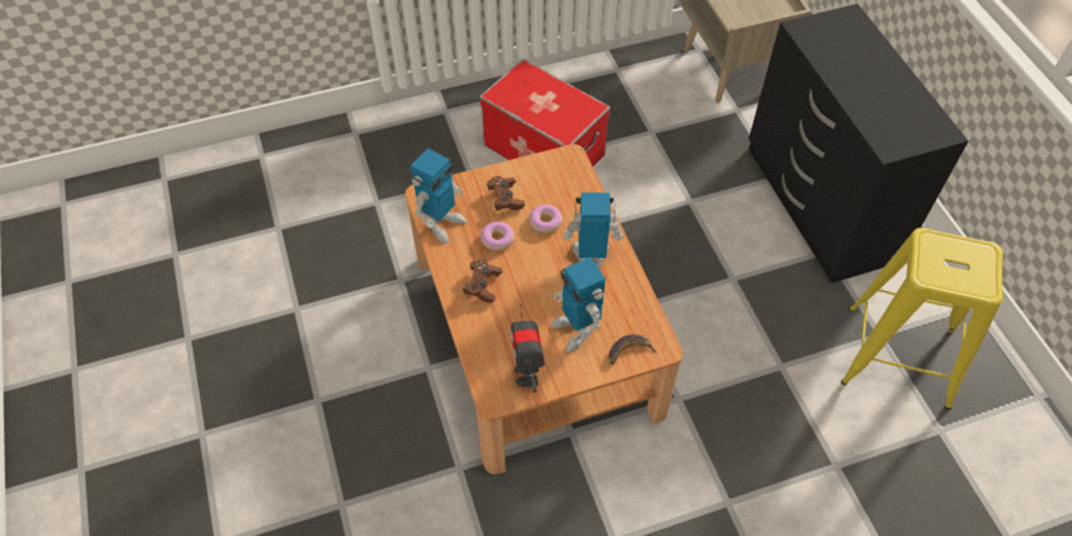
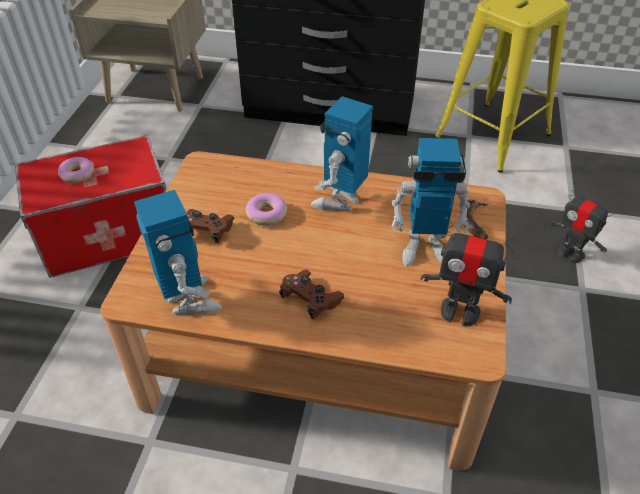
camera: 60 degrees left, 10 degrees down
(497, 239) = (255, 261): donut -> donut (77, 174)
(768, 480) = (570, 253): none -> toy robot

